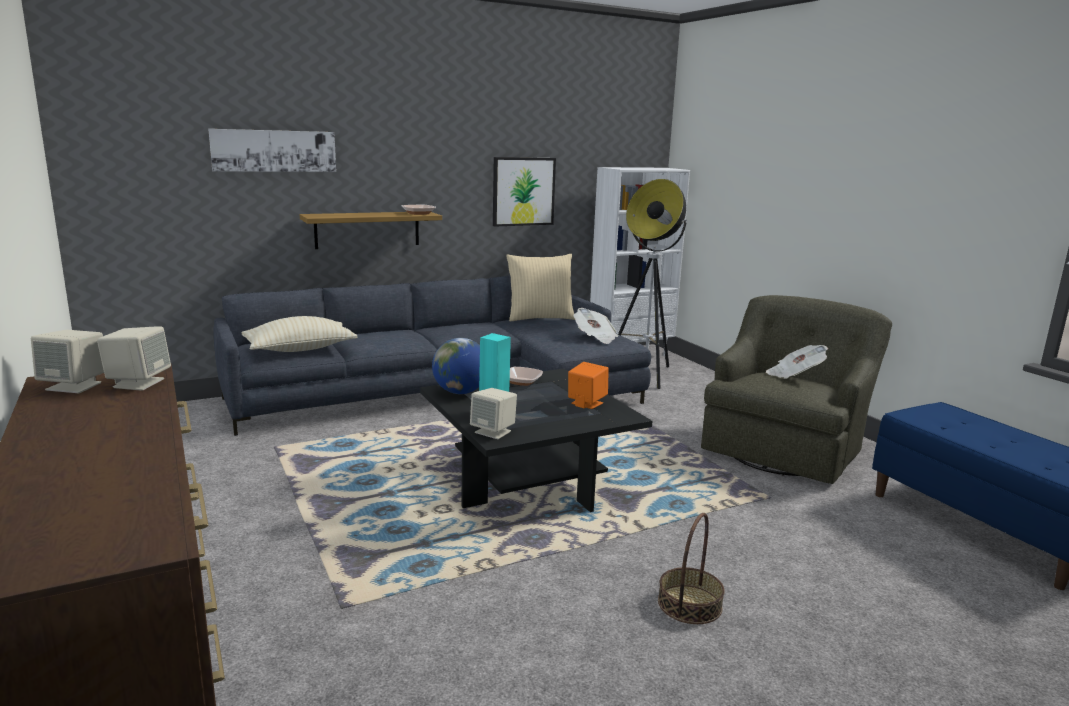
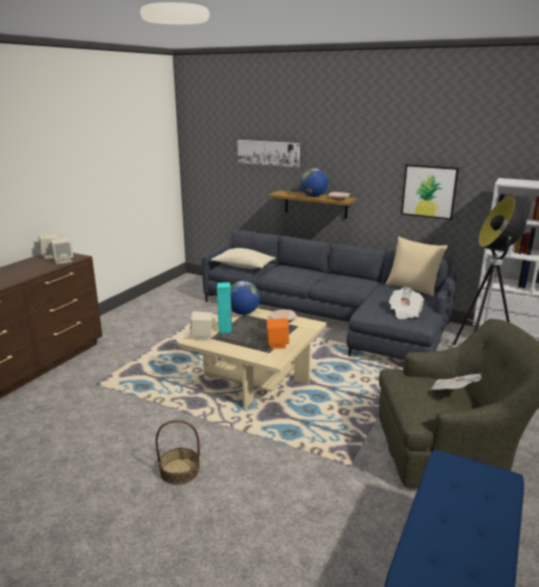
camera: 55 degrees right, 5 degrees up
(378, 214) = (313, 196): none -> globe
(528, 481) = (255, 379): black coffee table -> beige coffee table

